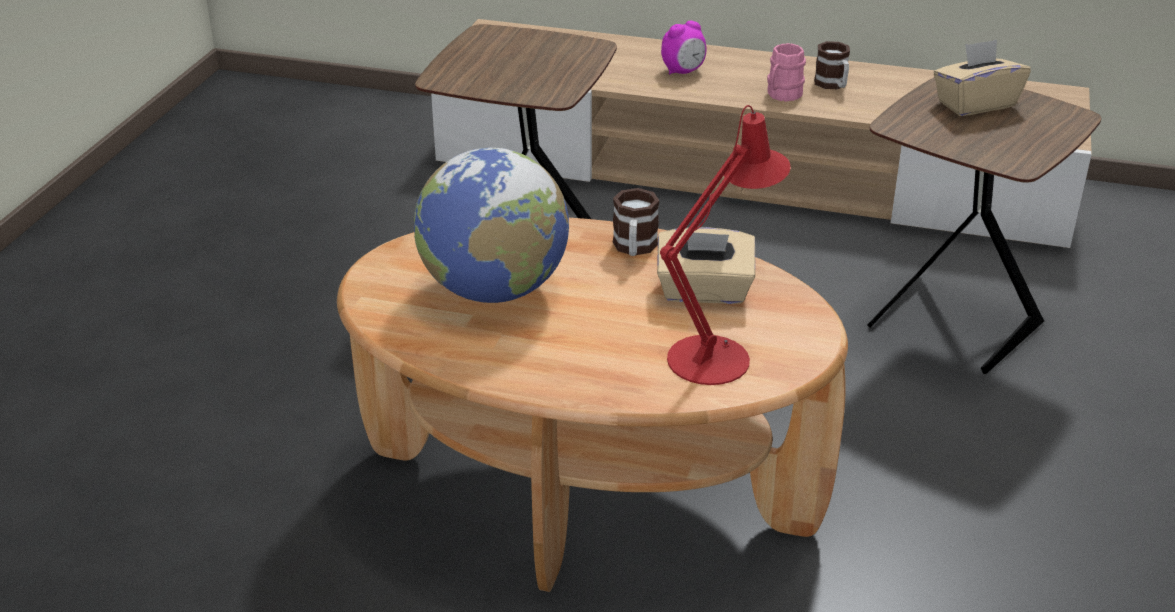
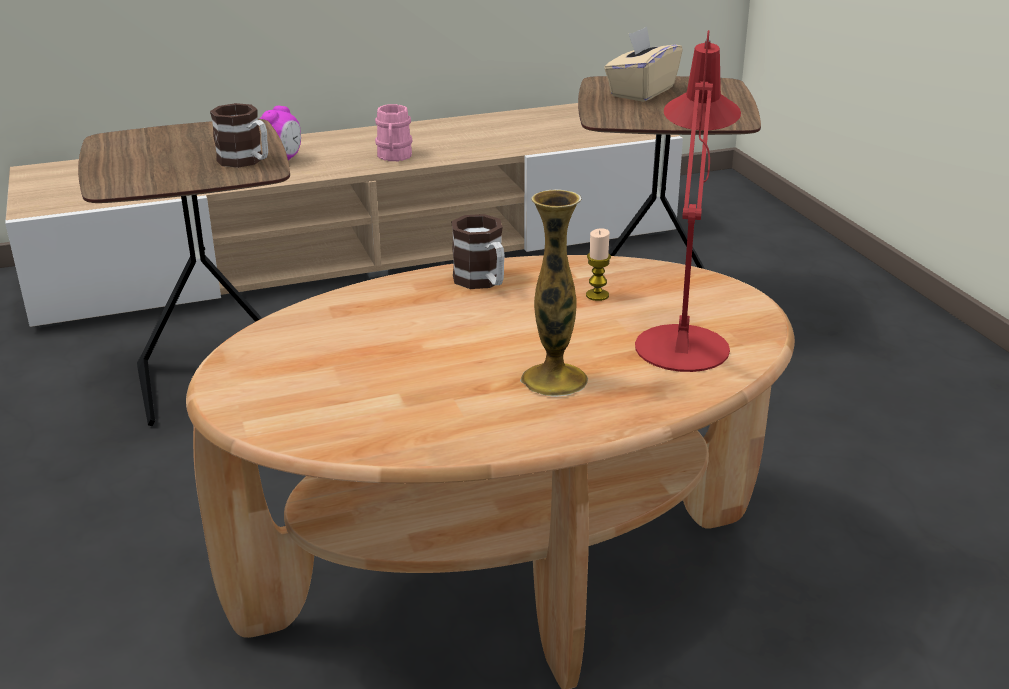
camera: 35 degrees left, 5 degrees down
(494, 290) = (391, 363): globe -> none
(584, 347) = (554, 380): none -> vase
(704, 292) = (597, 295): beige tissue box -> candle
(833, 85) = (428, 140): mug -> mug (246, 161)

